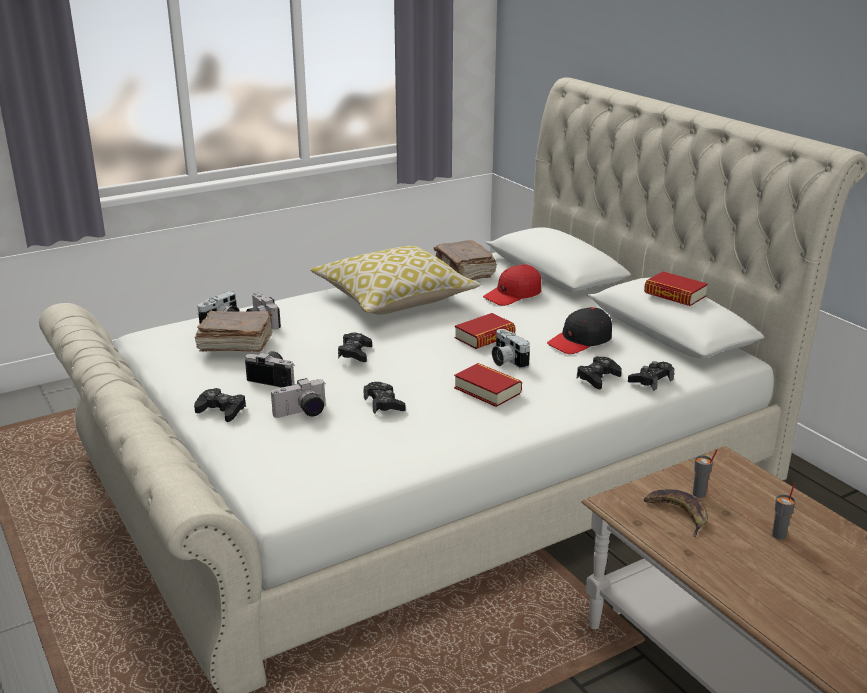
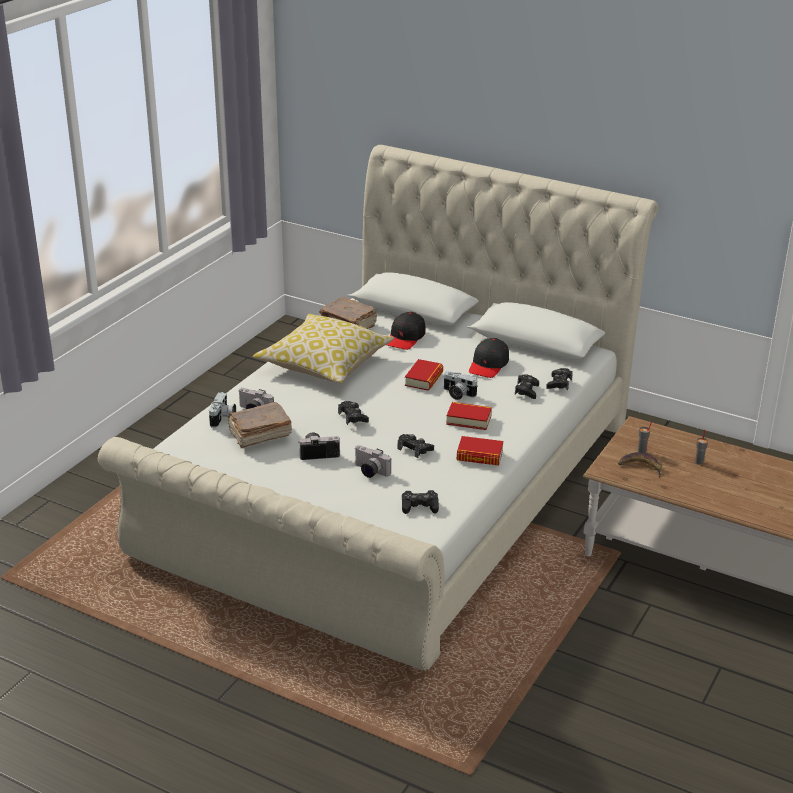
camera: 30 degrees left, 5 degrees up
(221, 410) = (313, 486): black game controller -> black game controller (419, 506)
(302, 413) = (369, 472): camera -> camera turned 90 degrees clockwise
(513, 295) = (405, 338): red cap -> black cap
(674, 295) = (539, 315): book -> book (479, 456)

